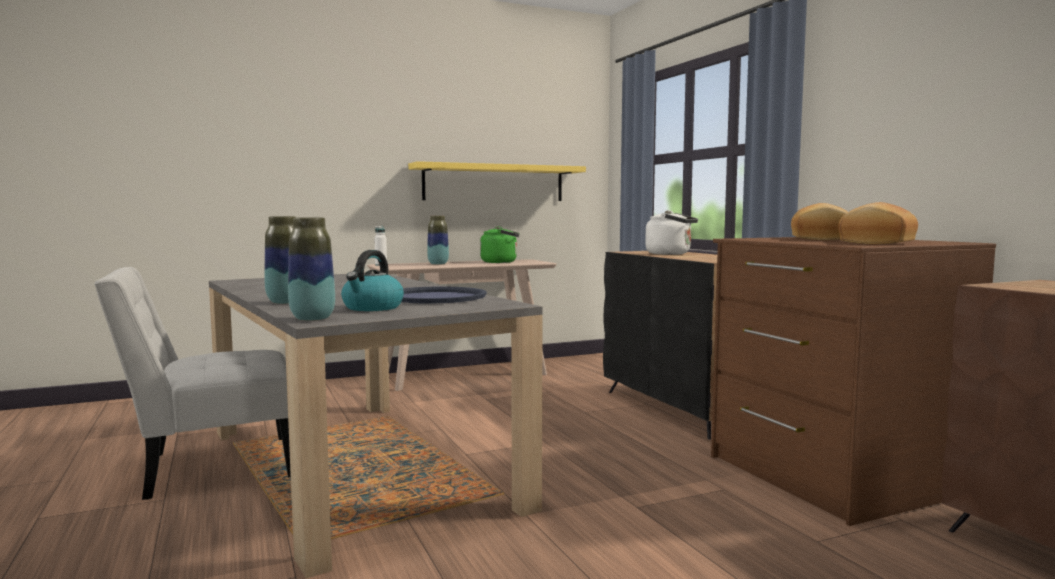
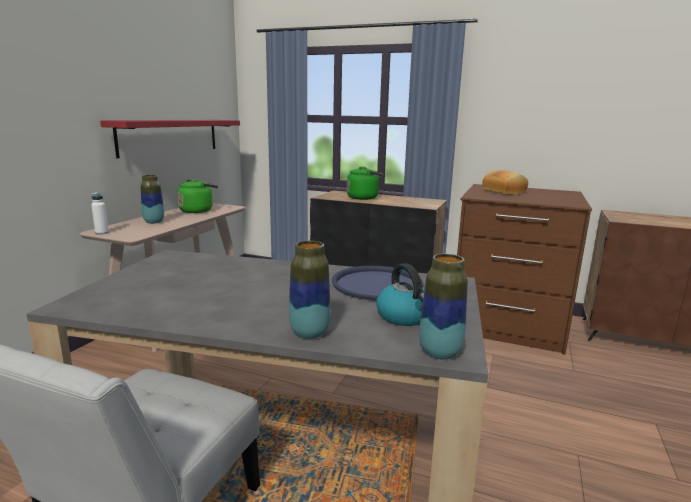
camera: 45 degrees left, 10 degrees up
(494, 183) = (170, 136): yellow shelf -> red shelf
(671, 254) = (364, 198): white kettle -> green kettle
(875, 242) = (555, 198): bread -> none

